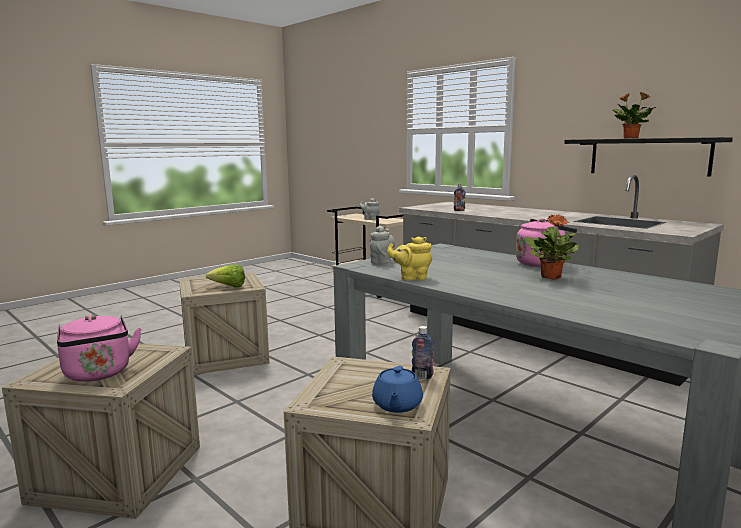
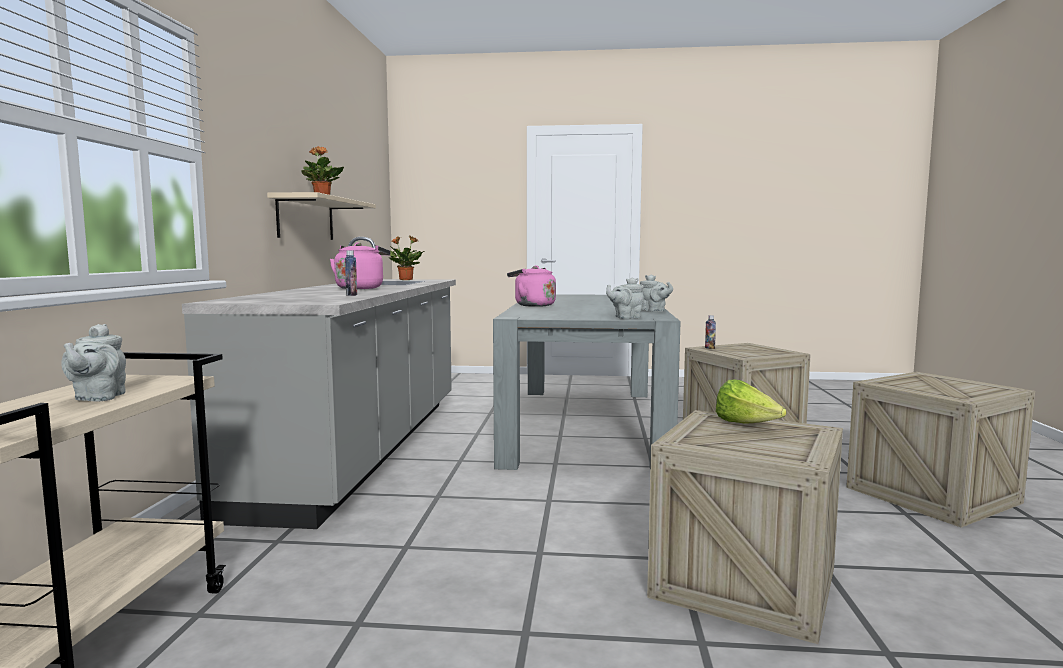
camera: 130 degrees left, 5 degrees down
(99, 374) = (943, 382): pink kettle -> pink kettle (361, 288)
(397, 405) = (747, 346): blue teapot -> none
(411, 278) = (654, 311): yellow teapot -> grey teapot
(551, 277) = (572, 303): potted plant -> potted plant (405, 280)
(648, 156) = (306, 219): black shelf -> beige shelf

